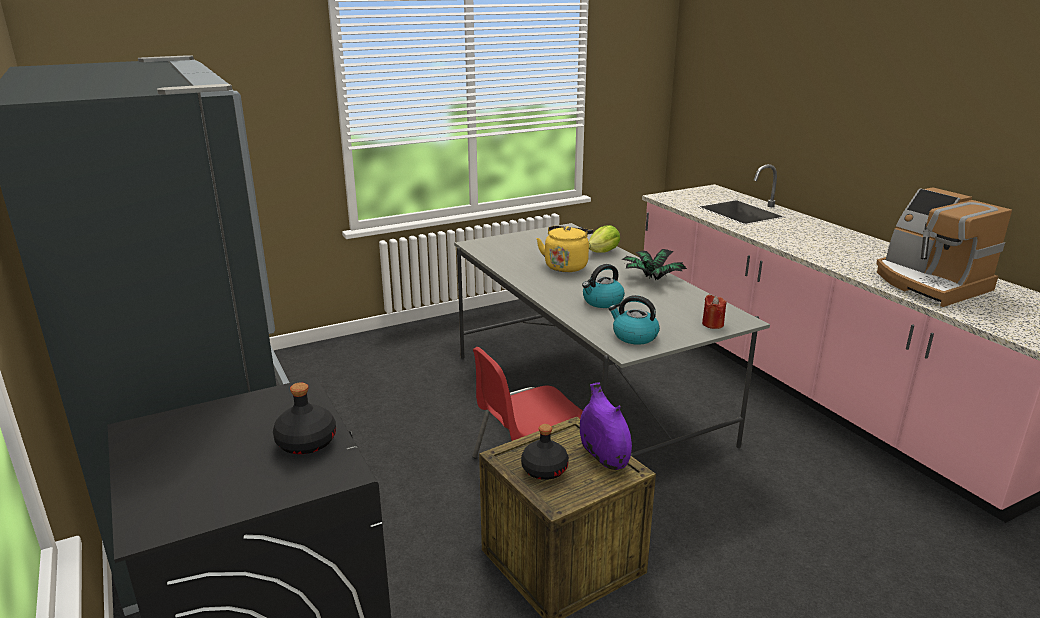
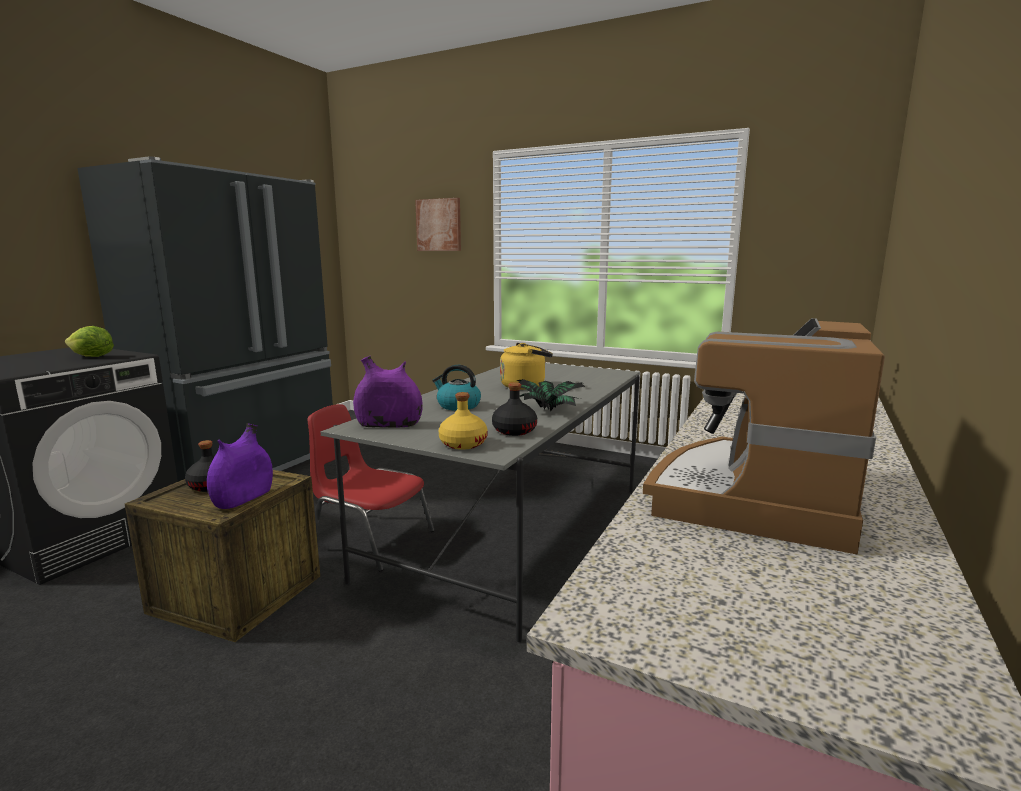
camera: 55 degrees right, 10 degrees down
(249, 86) = (439, 225): none -> picture
(305, 442) = (55, 365): black bottle -> black bottle (514, 431)
(603, 252) = (586, 388): lettuce -> lettuce (92, 357)
(634, 336) = (389, 425): kettle -> purple vase
(712, 324) = (462, 444): red candle -> yellow bottle

